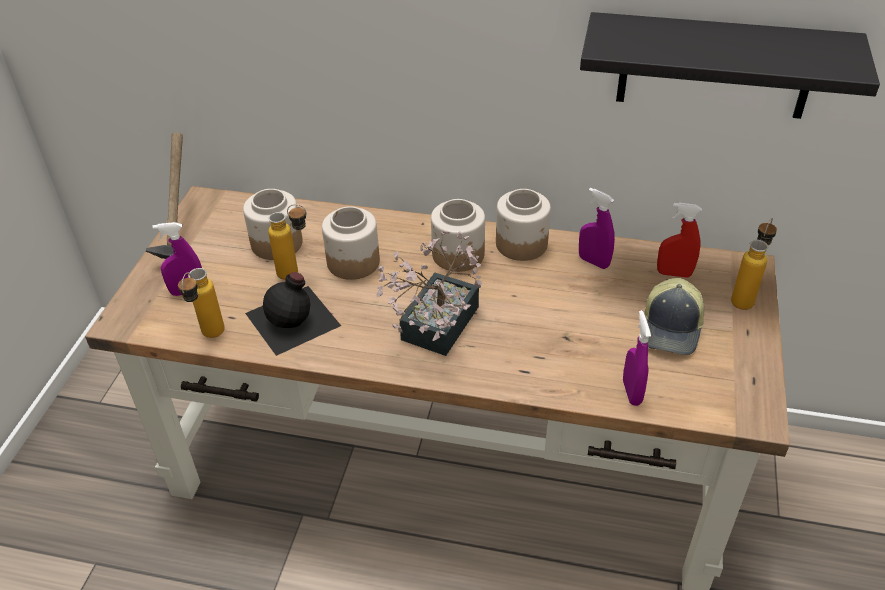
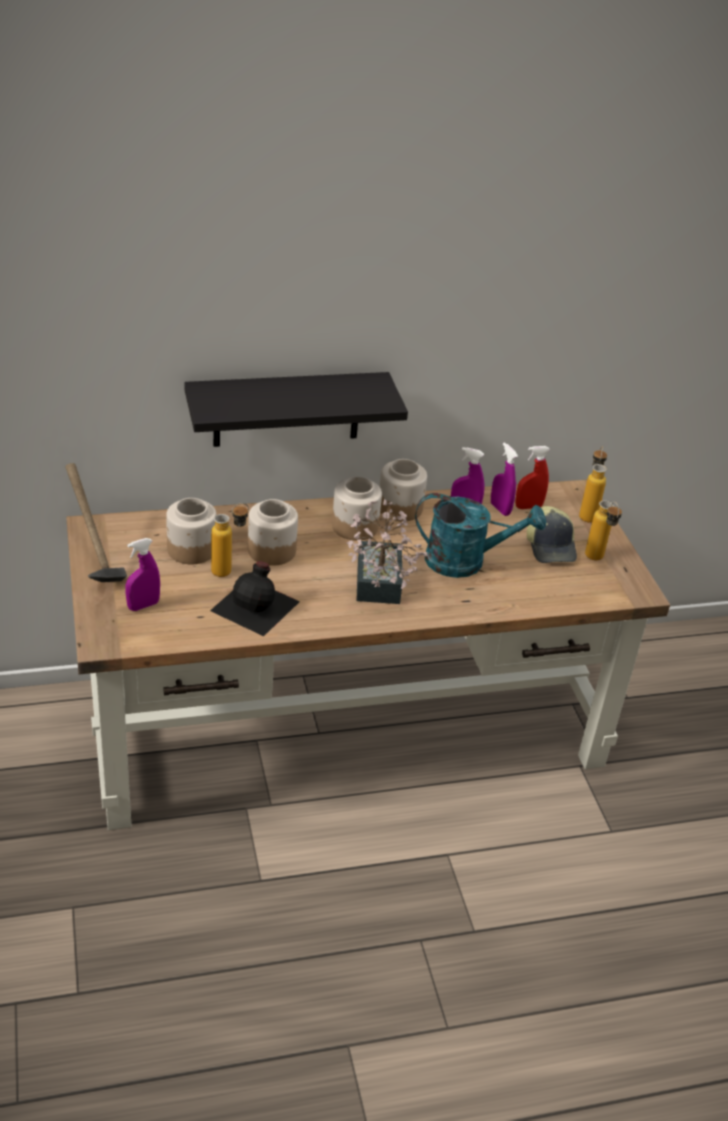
camera: 30 degrees left, 5 degrees down
(209, 337) = (194, 636): bottle -> bottle (597, 560)
(555, 323) = (466, 561): none -> turquoise watering can
(631, 392) = (550, 596): purple spray bottle -> purple spray bottle (500, 509)
(715, 66) = (542, 337): black shelf -> black shelf (287, 409)

